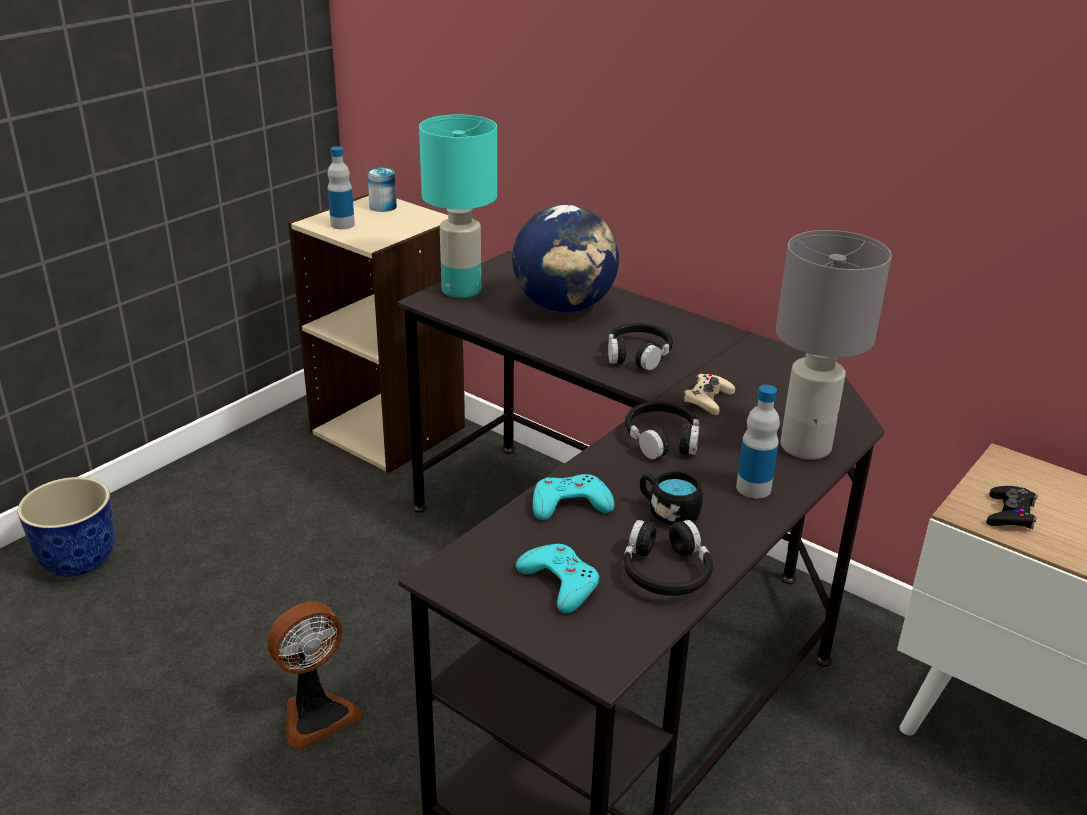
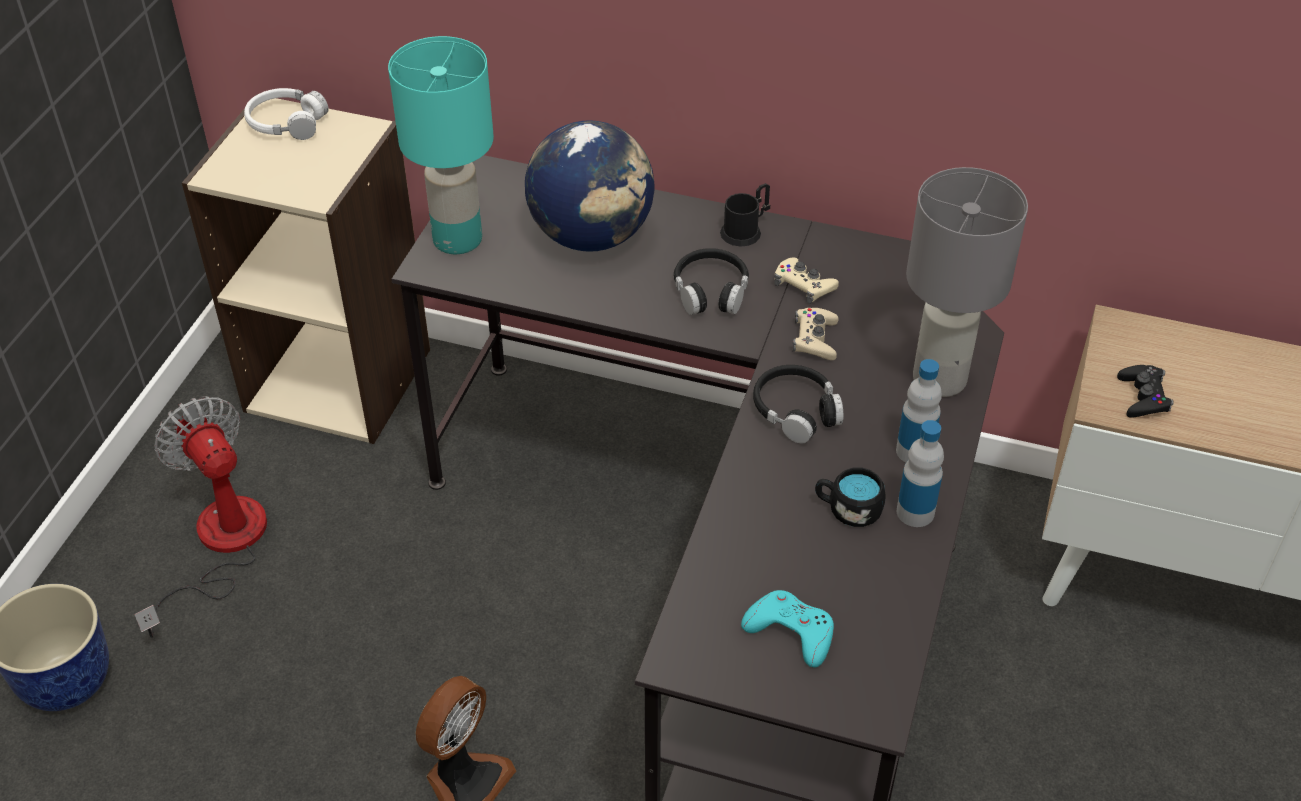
camera: 20 degrees left, 15 degrees up
(240, 507) = (219, 546): none -> fan
(342, 224) = (256, 170): bottle -> bottle (915, 512)
(383, 207) = (286, 123): can -> white headphones
(570, 504) = (749, 528): turquoise game controller -> none
(665, 572) = (881, 586): black headphones -> none
(690, 327) = (745, 230): none -> black mug
(719, 366) = (804, 285): none -> beige game controller

